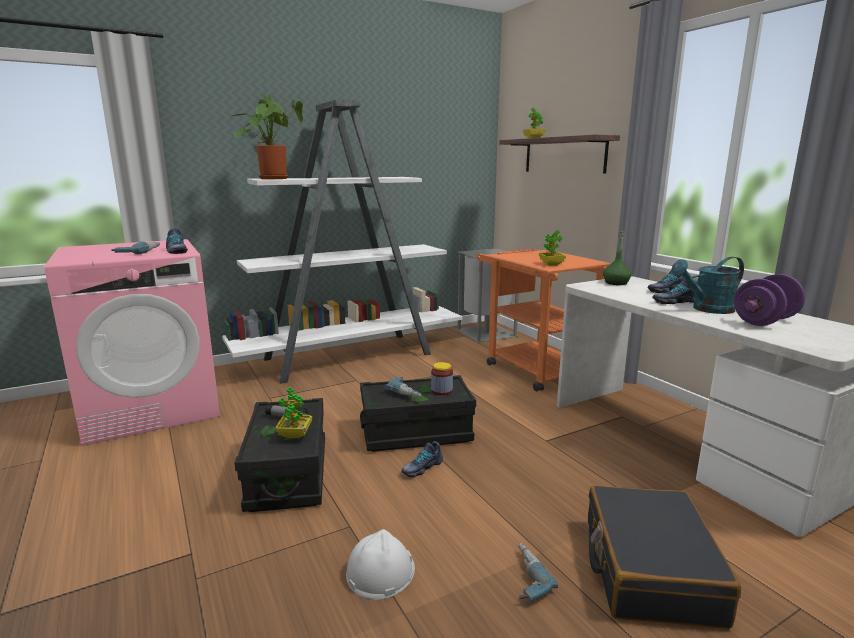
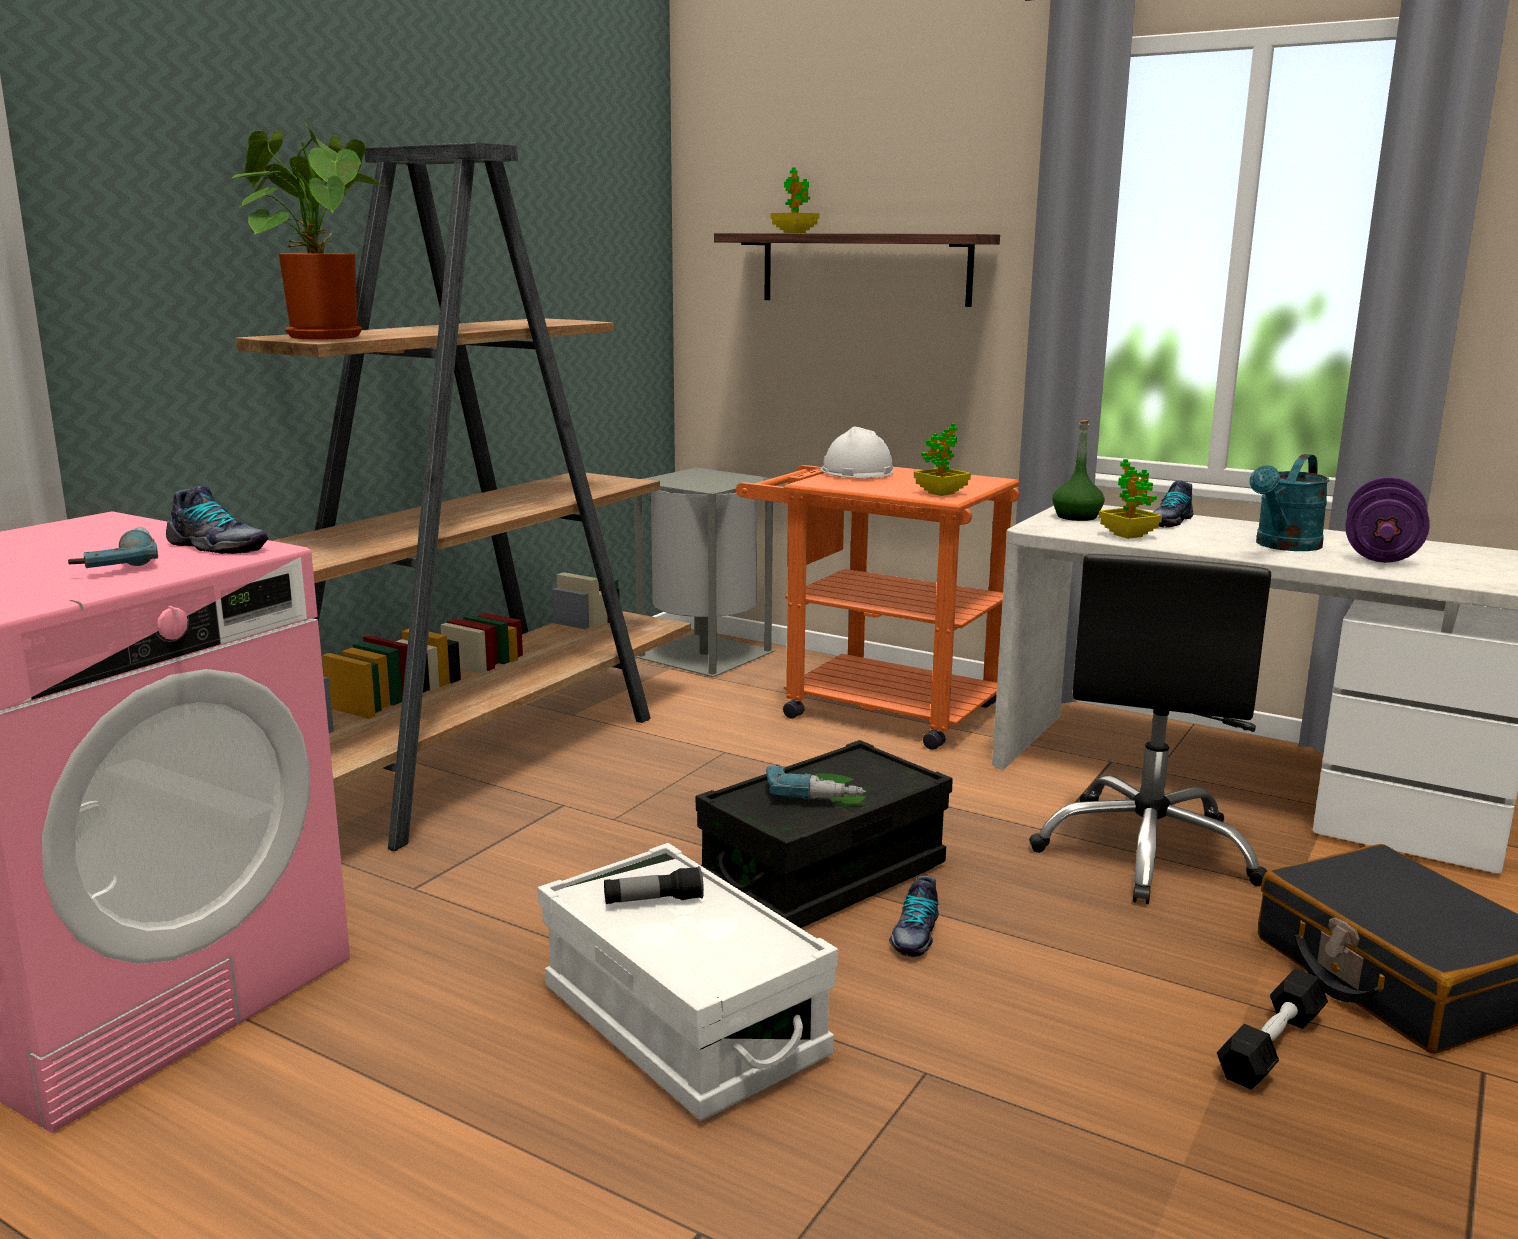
camera: 30 degrees left, 0 degrees up
(288, 474) = (683, 1024): black storage box -> white storage box
(295, 434) = (729, 925): potted plant -> potted plant (1128, 535)
(351, 356) = (480, 757): white bookcase -> brown bookcase
(380, 571) = (1070, 1121): white hard hat -> white hard hat (856, 471)
(441, 391) = (866, 776): jar -> none
(524, 577) = (1271, 1046): power drill -> black dumbbell
(584, 463) = (1147, 851): none -> black office chair
(674, 301) = (1219, 539): shoe -> none

